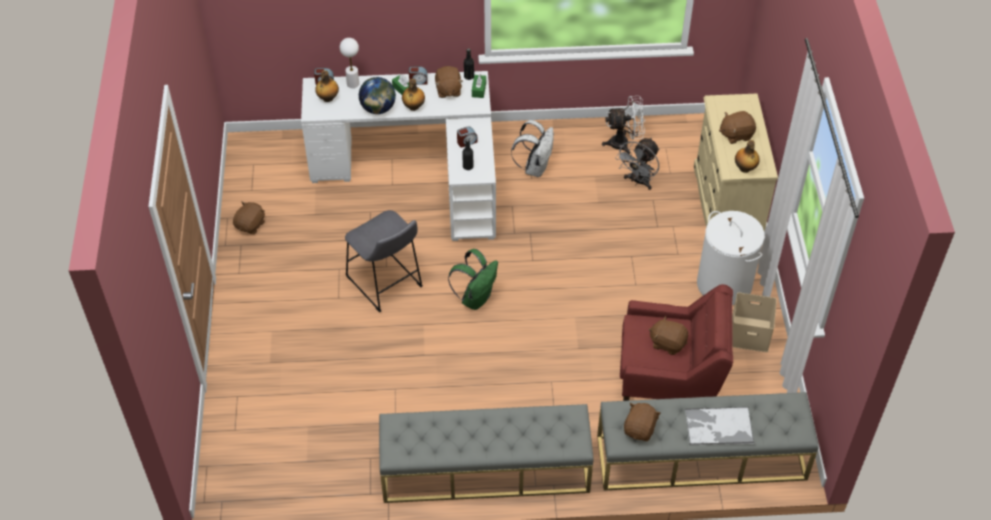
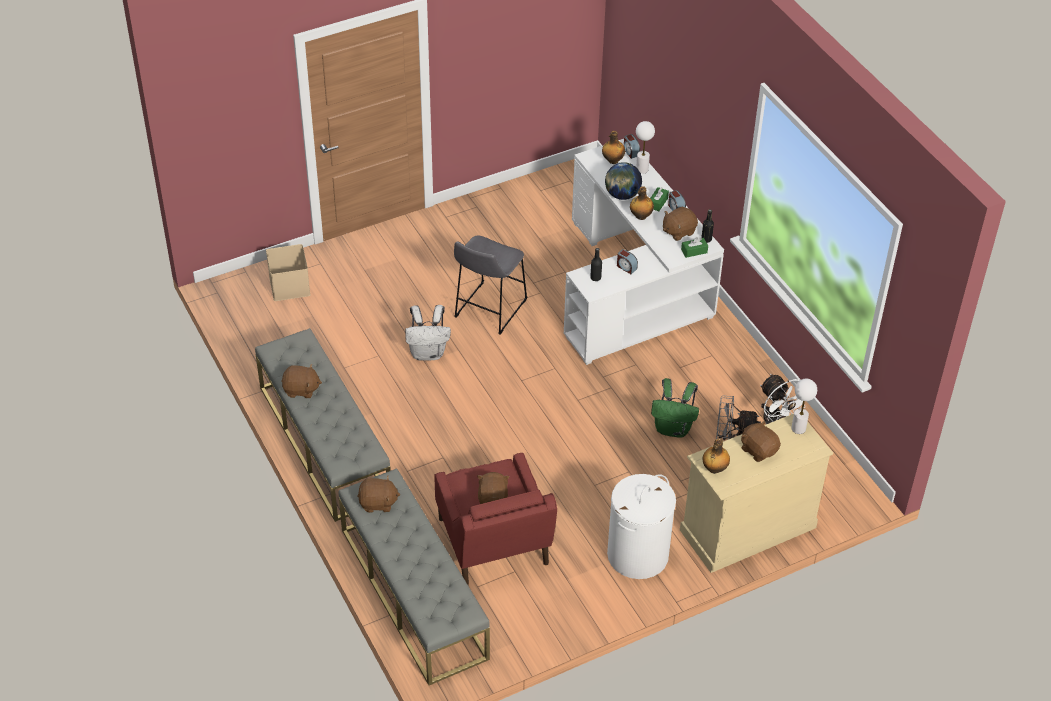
camera: 65 degrees right, 5 degrees down
(251, 225) = (501, 204): brown plush toy -> brown plush toy (301, 390)
(475, 298) = (508, 375): green backpack -> green backpack (673, 428)
(535, 167) = (696, 365): white backpack -> white backpack (428, 353)
(718, 427) = (408, 559): tray -> none
(724, 102) = (798, 428): none -> white table lamp
(748, 334) = (584, 592): beige storage box -> beige storage box (288, 285)

